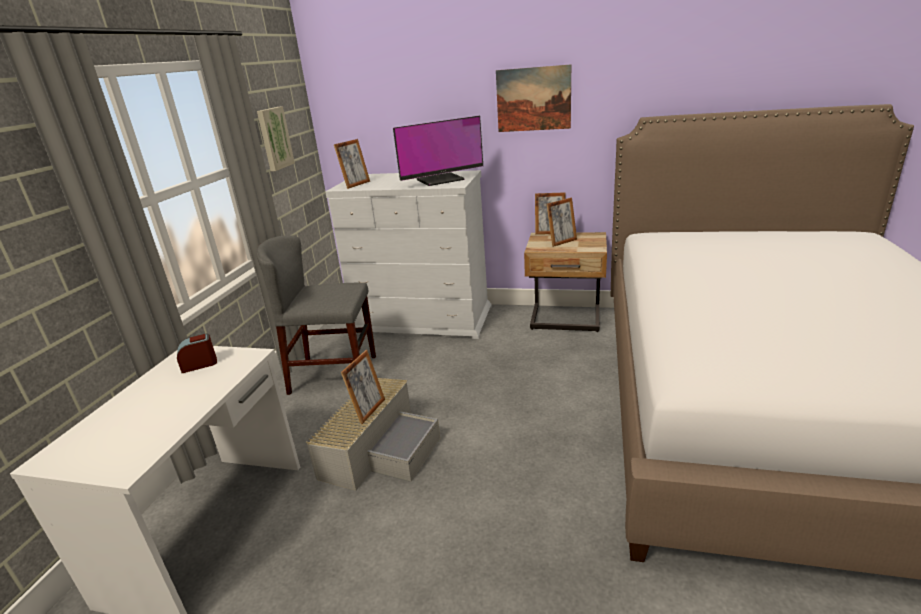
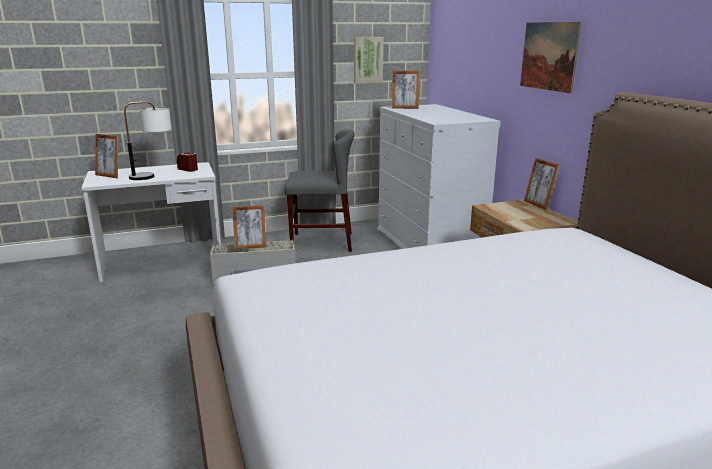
camera: 55 degrees right, 5 degrees down
(184, 399) = (154, 175): none -> table lamp
(334, 374) = (322, 242): grey chair -> grey chair turned 120 degrees clockwise
(440, 180) = (447, 118): monitor -> none
(562, 242) = (520, 212): picture frame -> picture frame (109, 175)

